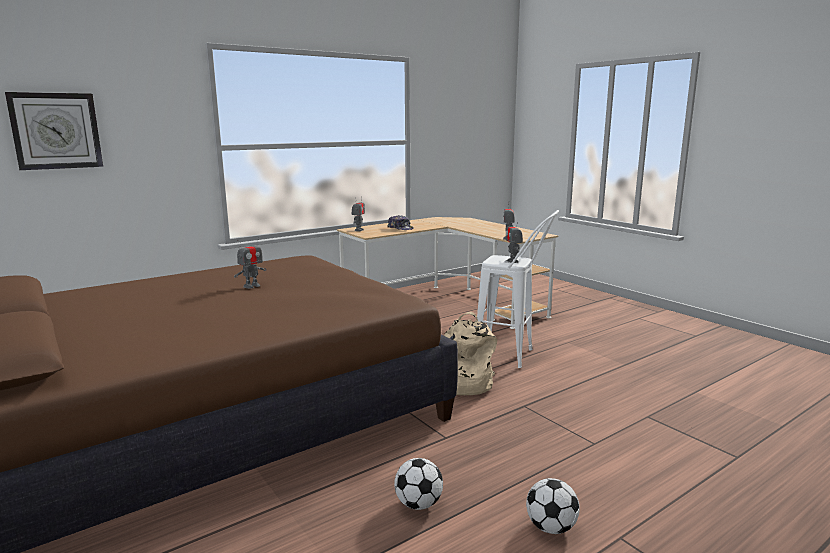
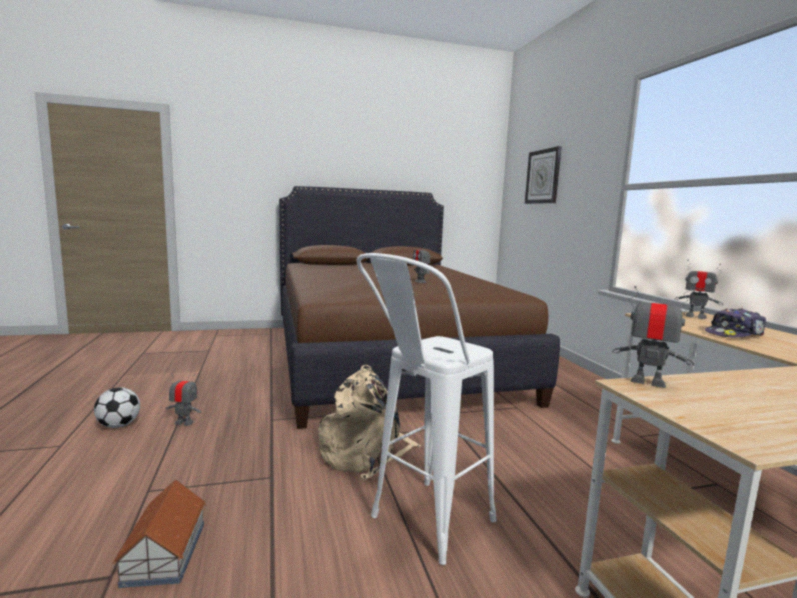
camera: 110 degrees right, 5 degrees down
(418, 504) = (214, 395): football -> none
(512, 261) = (437, 351): toy robot -> toy robot (184, 423)
(618, 410) = (164, 554): none -> toy house

